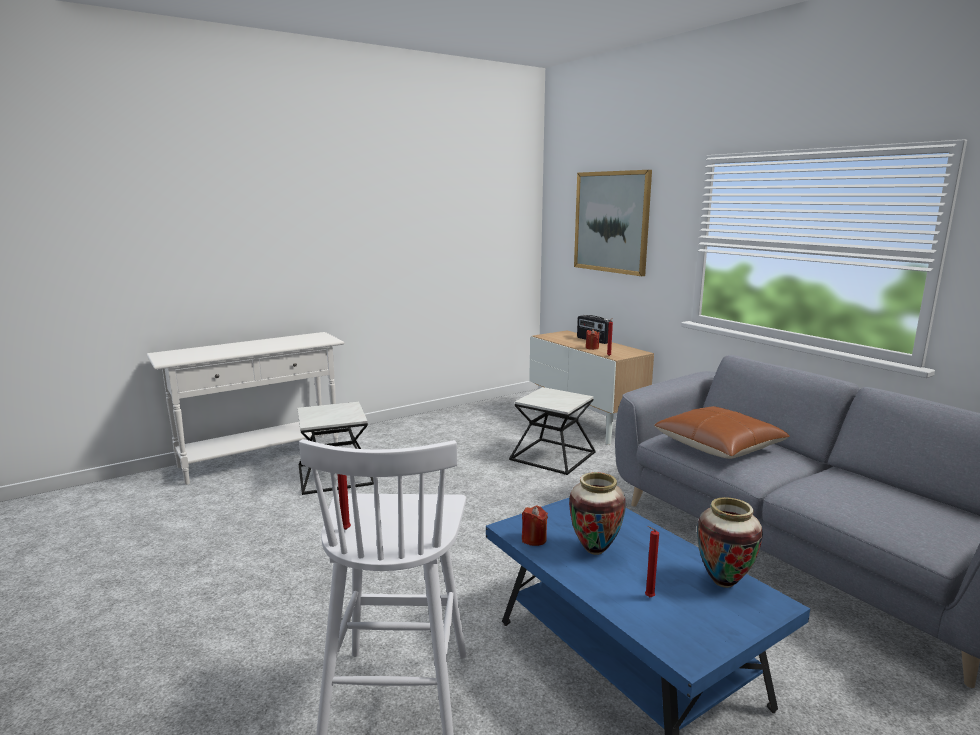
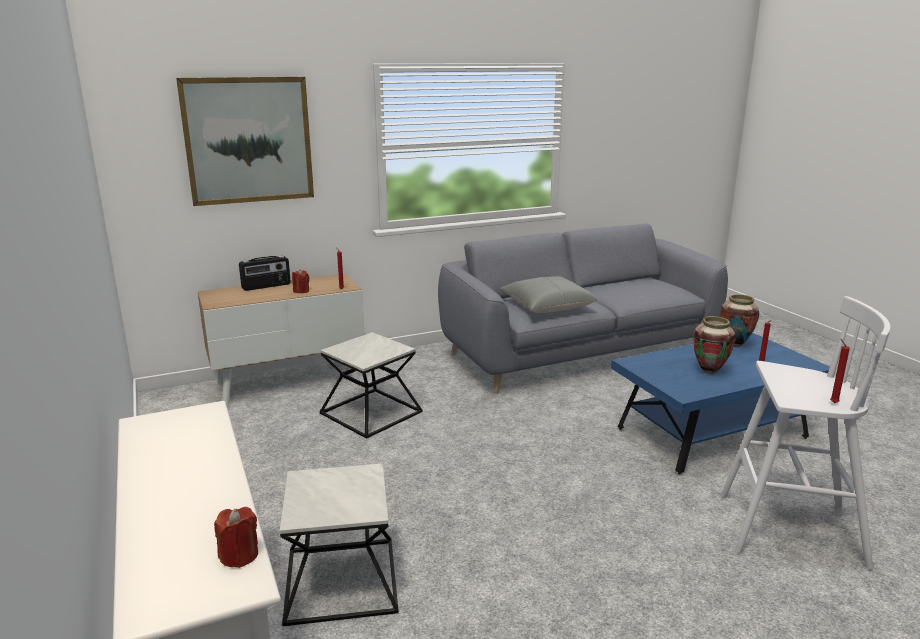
camera: 80 degrees left, 5 degrees up
(534, 539) = (701, 388): red candle -> red candle (239, 555)
(718, 446) = (546, 306): brown pillow -> grey pillow

